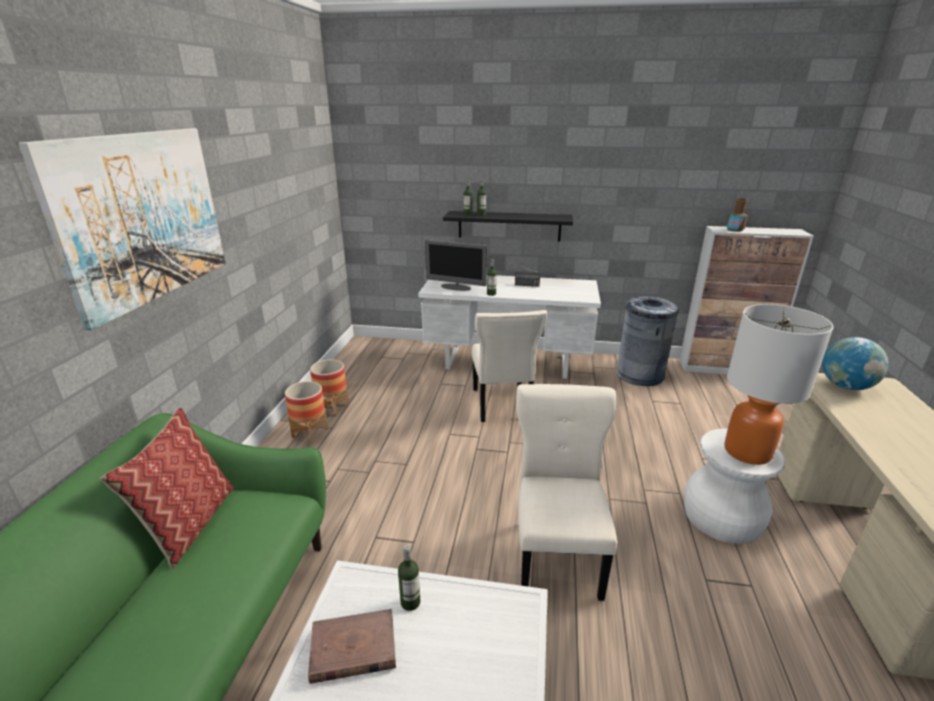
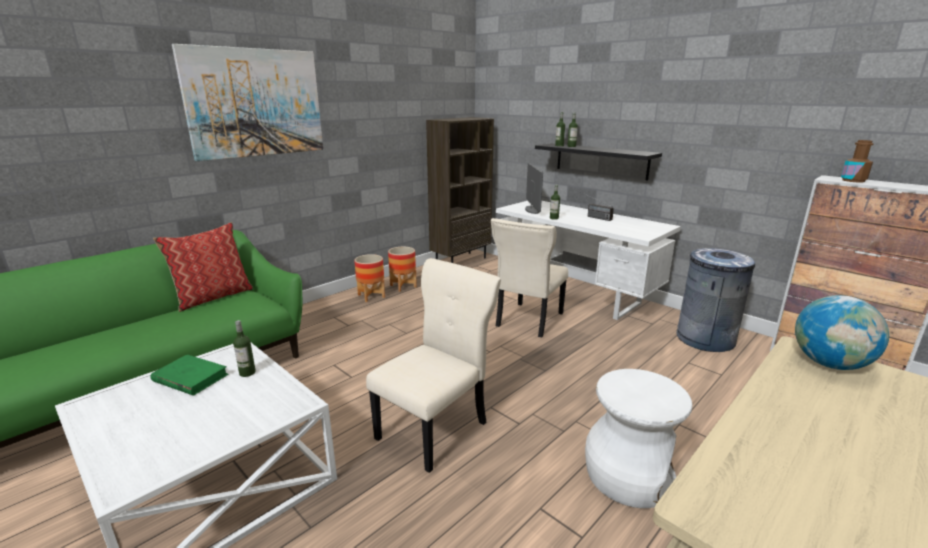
camera: 35 degrees right, 5 degrees down
(353, 649) = (190, 378): brown book -> green book
(358, 355) = (461, 261): none -> brown bookcase
(456, 287) = (532, 210): monitor -> monitor turned 150 degrees counterclockwise
(747, 452) = (646, 396): table lamp -> none

